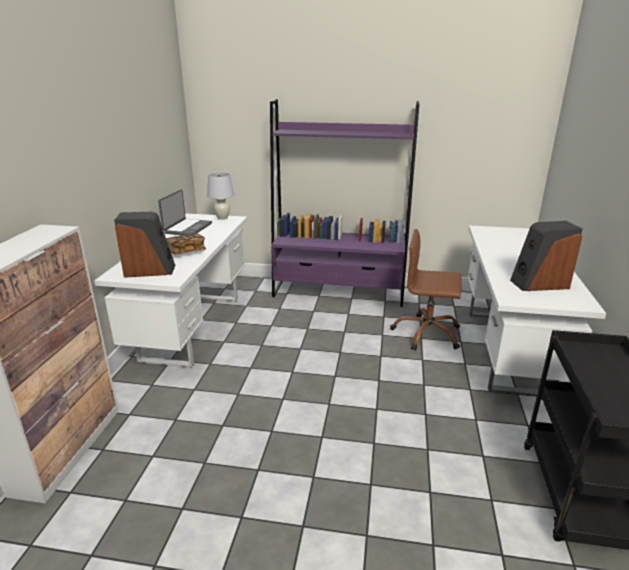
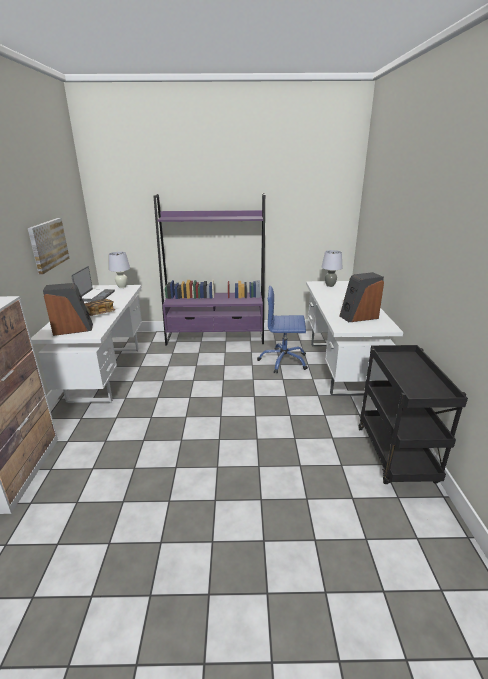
camera: 10 degrees left, 0 degrees up
(131, 160) = (48, 244): none -> picture
(427, 334) = (283, 361): brown office chair -> blue office chair
(502, 234) = (330, 285): none -> grey table lamp

